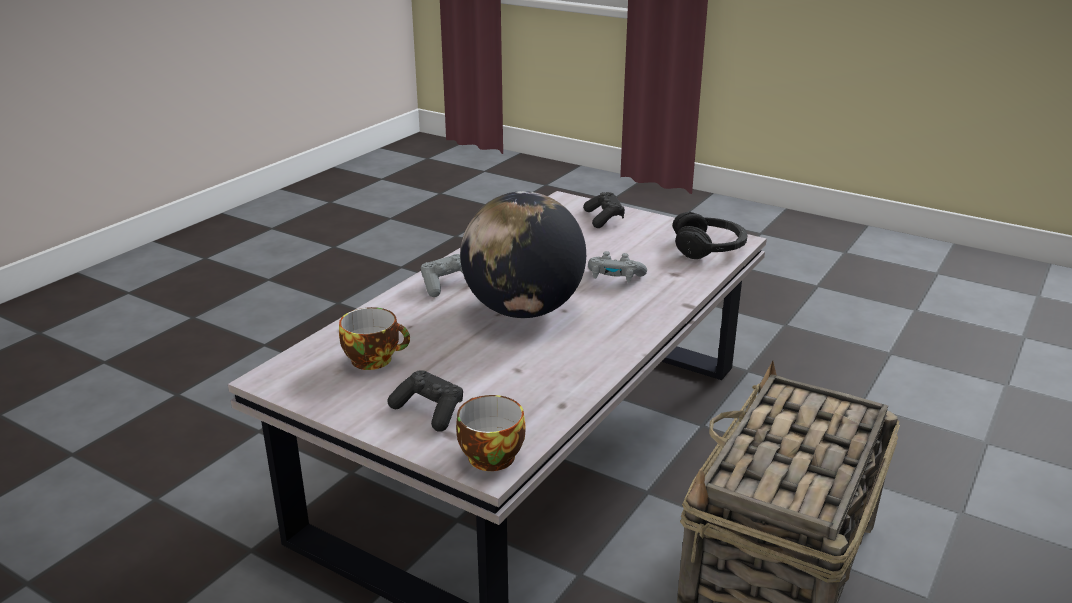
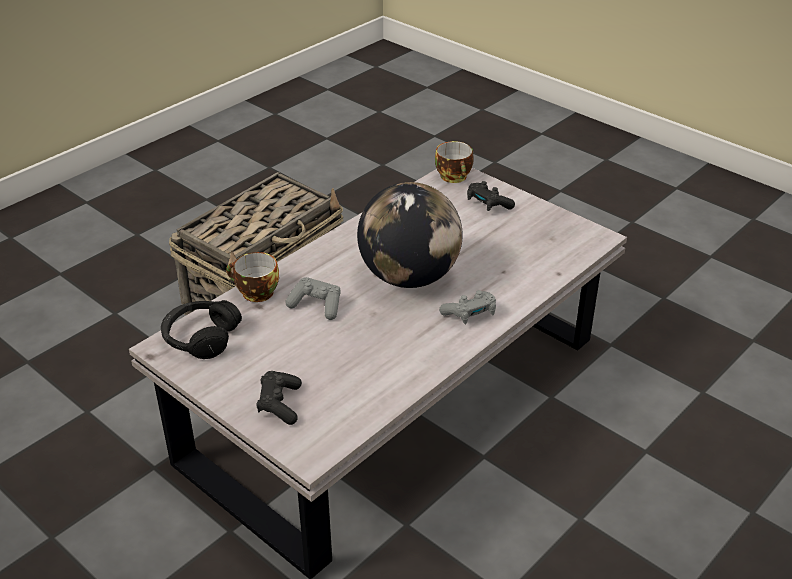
camera: 170 degrees left, 10 degrees up
(375, 359) = (527, 244): cup -> cup (255, 293)

